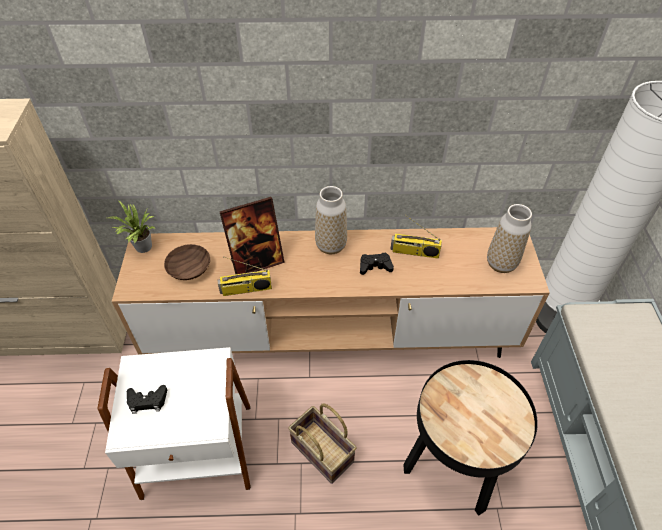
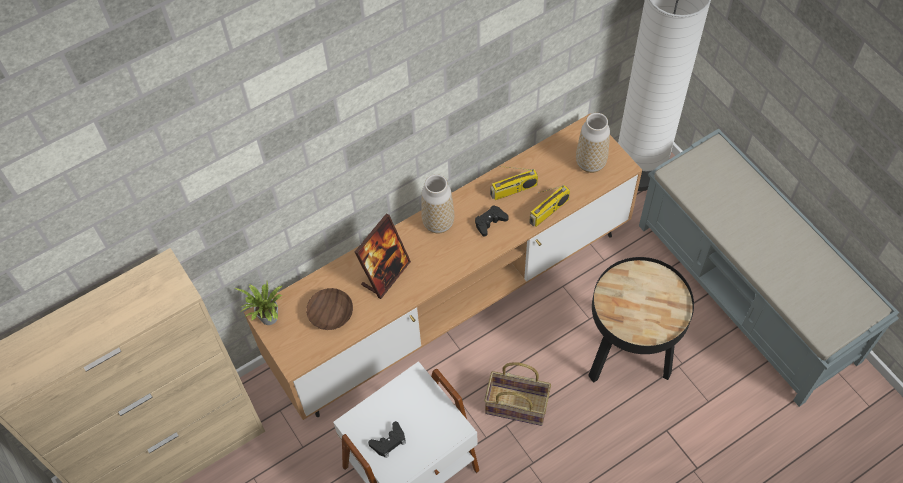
camera: 30 degrees left, 10 degrees up
(246, 289) = (397, 305): radio -> radio (549, 211)

